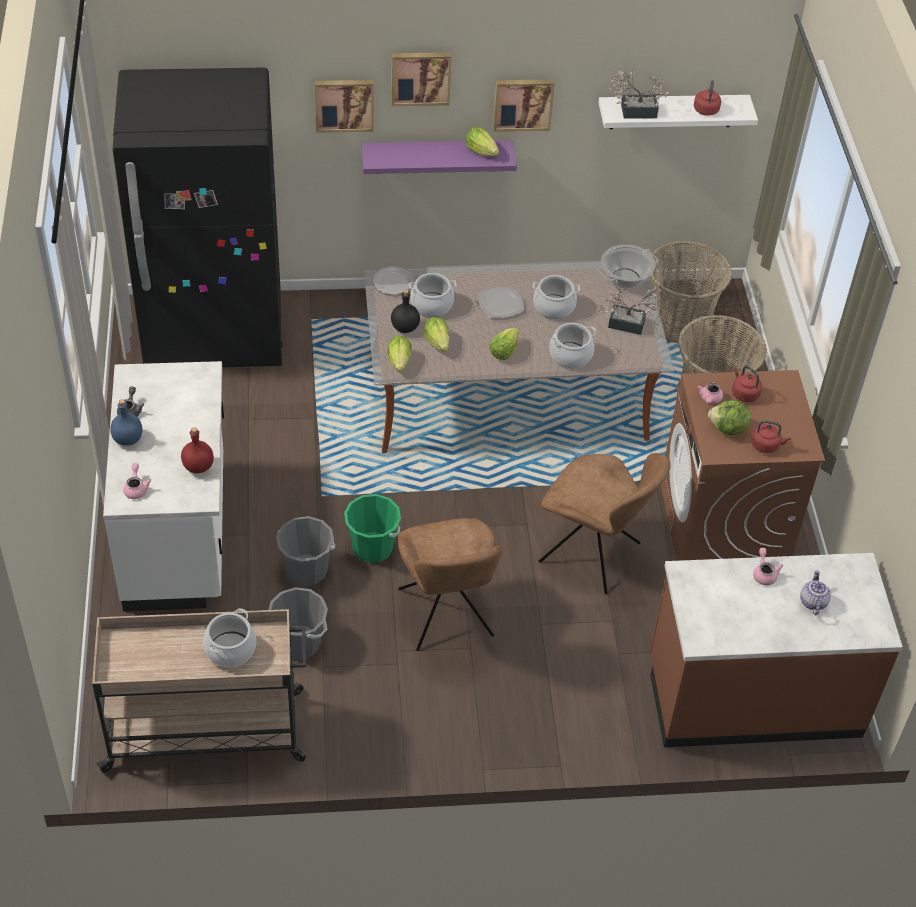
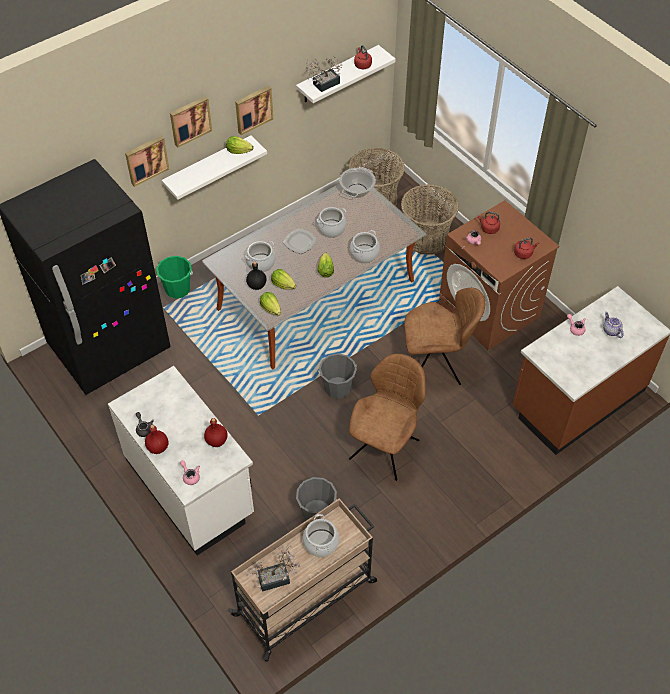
camera: 30 degrees left, 5 degrees up
(128, 438) = (158, 447): blue bottle -> red bottle
(306, 570) = (286, 466): grey bucket -> grey bucket (337, 388)
(372, 548) = (312, 430): green bucket -> green bucket (177, 289)
(393, 283) = (226, 260): plate -> none
(436, 156) = (208, 167): purple shelf -> white shelf
(446, 616) = (385, 447): brown chair -> brown chair turned 105 degrees counterclockwise
(631, 325) = (382, 218): potted plant -> potted plant (277, 578)
(728, 429) = (497, 254): lettuce -> none

